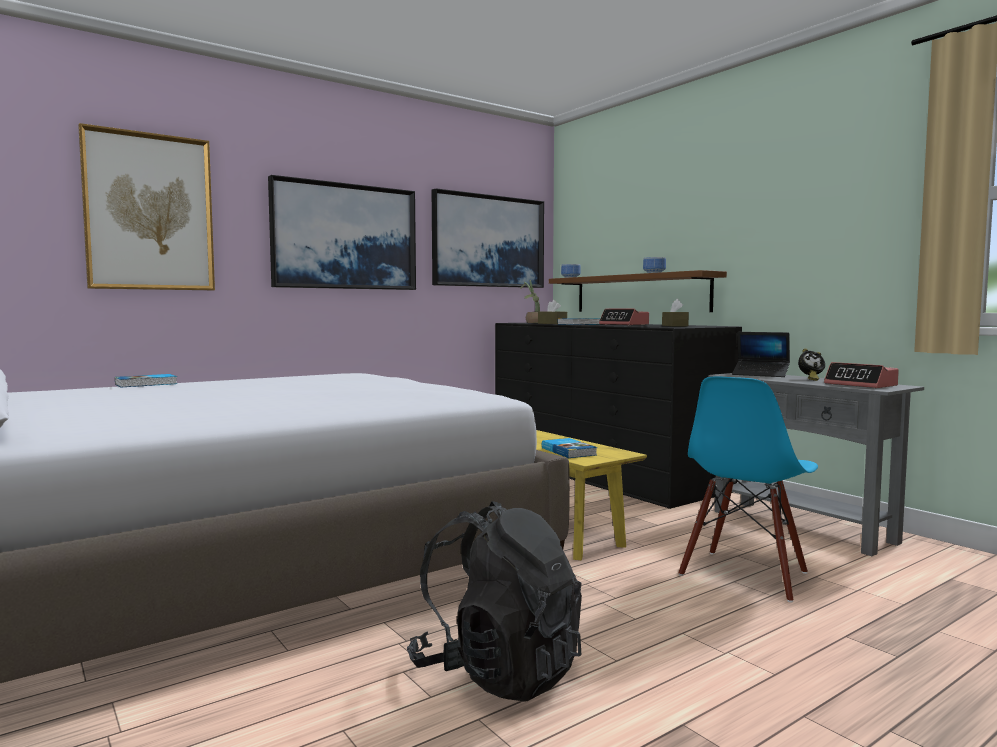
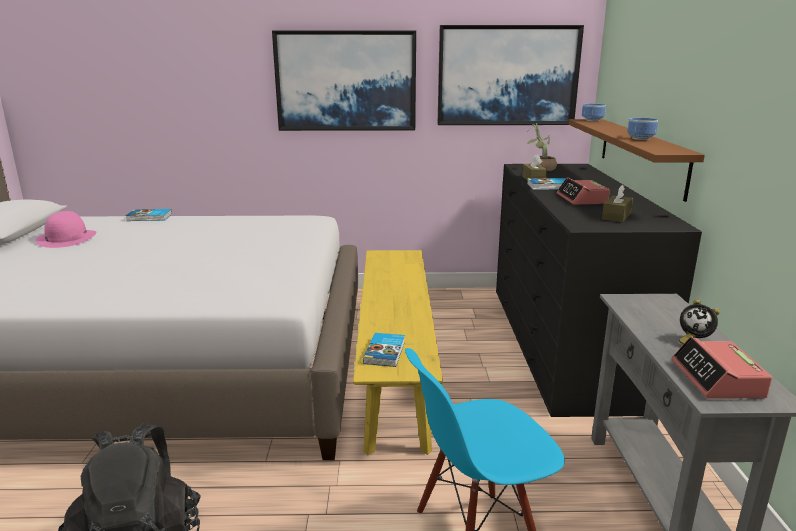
camera: 35 degrees right, 15 degrees up
(78, 399) = (67, 238): none -> pink hat
(149, 212) = (182, 71): picture -> none
(760, 374) = (664, 309): laptop -> none

